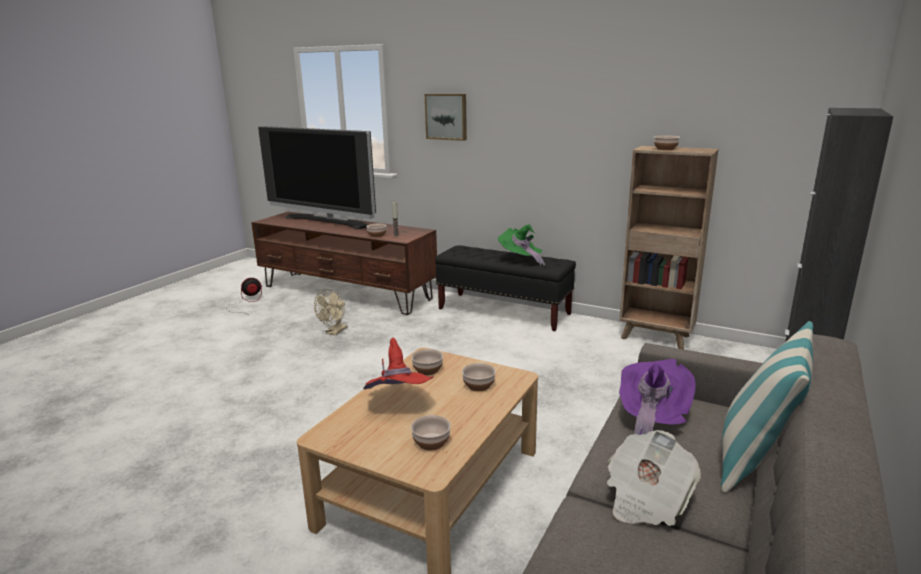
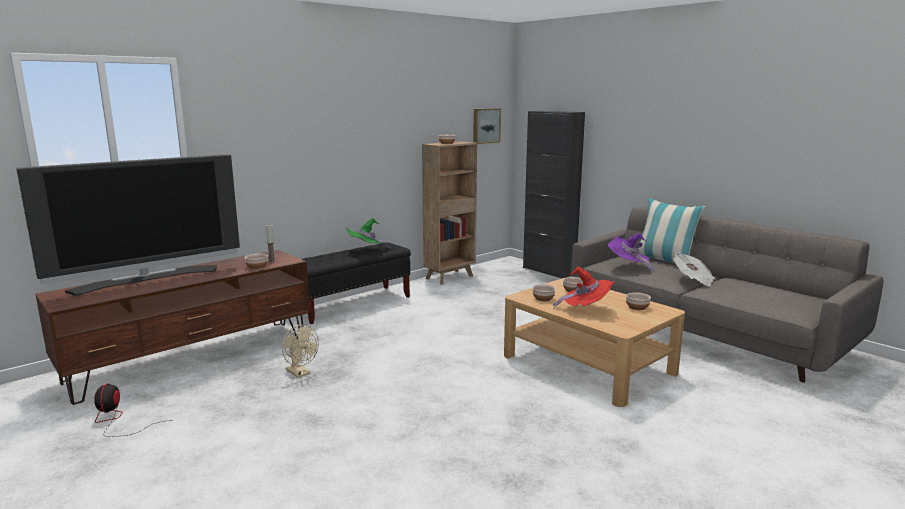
camera: 70 degrees left, 5 degrees down
(446, 116) = (261, 135): picture -> picture (485, 125)

